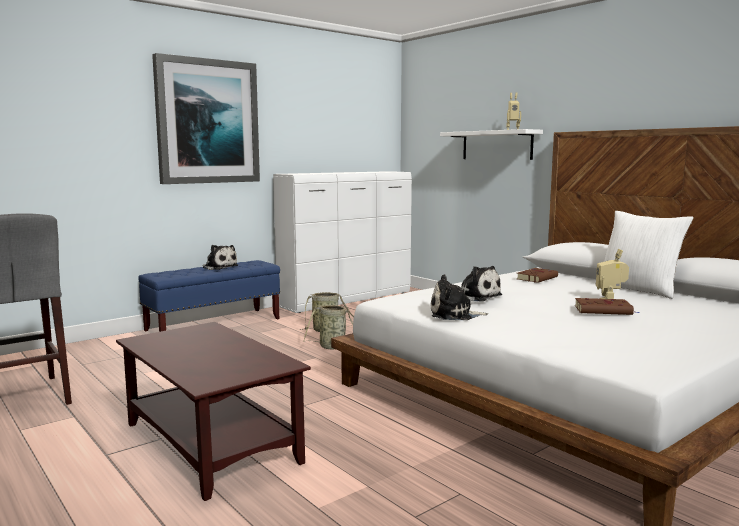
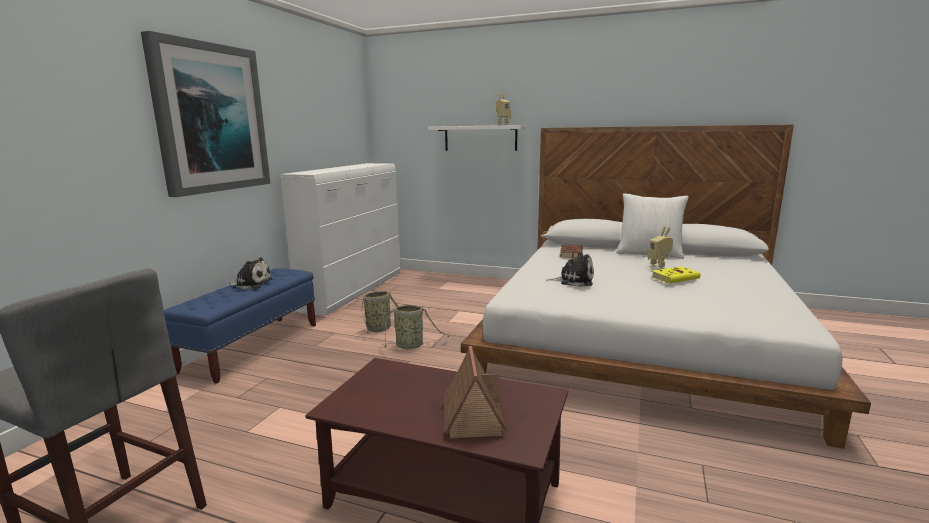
camera: 30 degrees left, 5 degrees up
(208, 363) = (472, 416): none -> toy house
(454, 315) = (593, 303): plush toy -> none
(604, 310) = (676, 278): brown book -> yellow book

